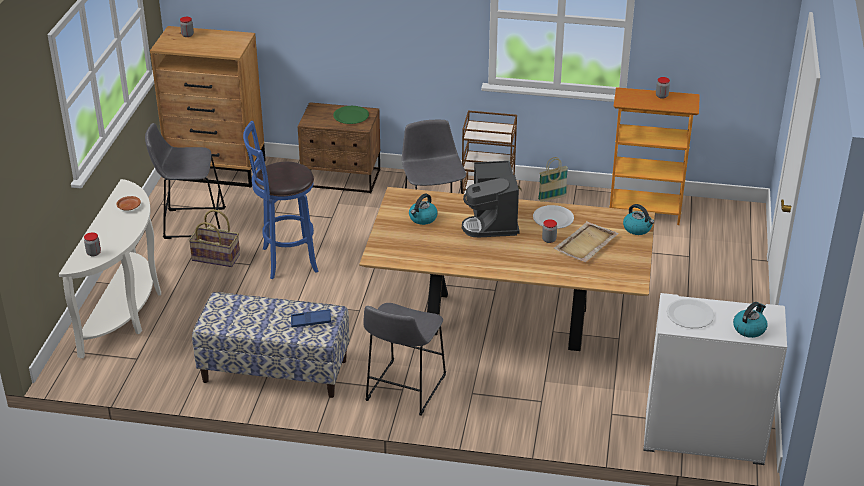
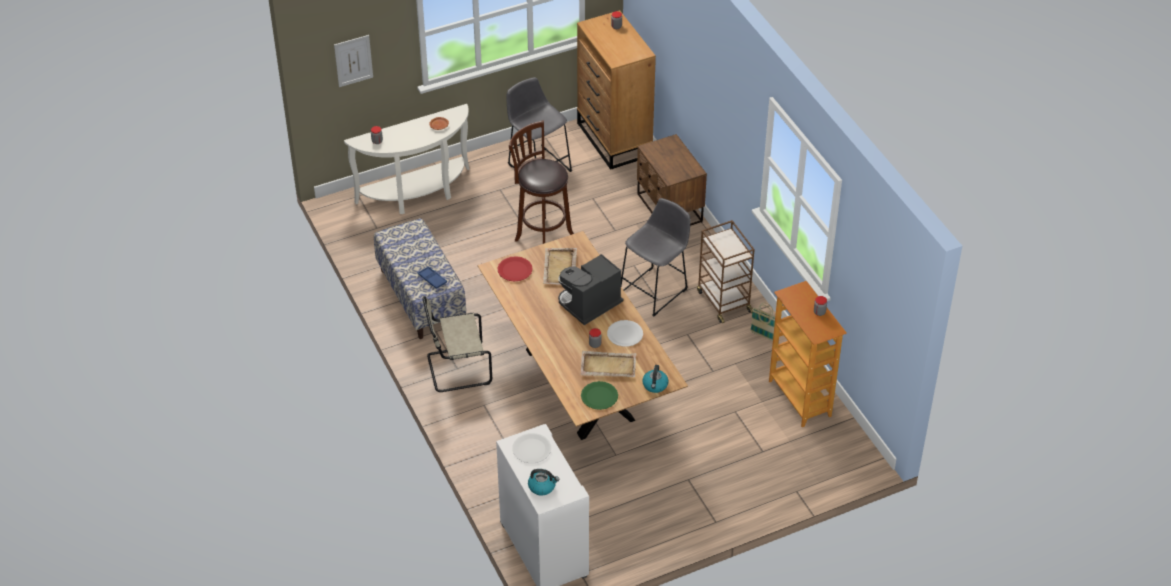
camera: 55 degrees right, 10 degrees up
(28, 166) = (353, 60): none -> picture
(216, 257) = (512, 201): basket -> none
(286, 260) = (541, 236): blue stool -> brown stool
(351, 116) = (679, 165): green plate -> green plate (599, 396)
(393, 244) = (515, 270): none -> red plate
(403, 390) = (456, 369): grey stool -> beige chair
(422, 218) = (559, 268): kettle -> beige tray

